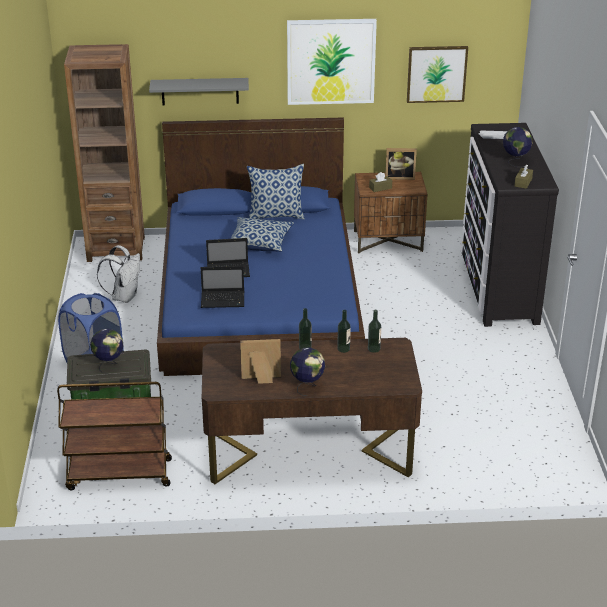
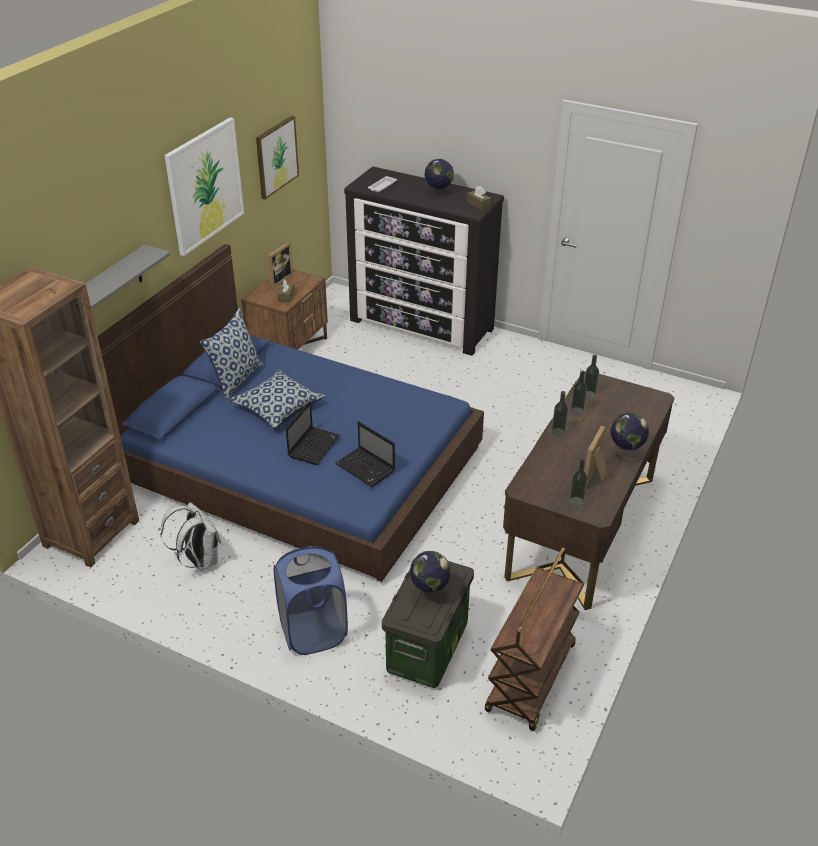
camera: 60 degrees left, 5 degrees up
(222, 378) = (576, 501): none -> bottle
(224, 300) = (366, 468): laptop -> laptop turned 105 degrees clockwise

